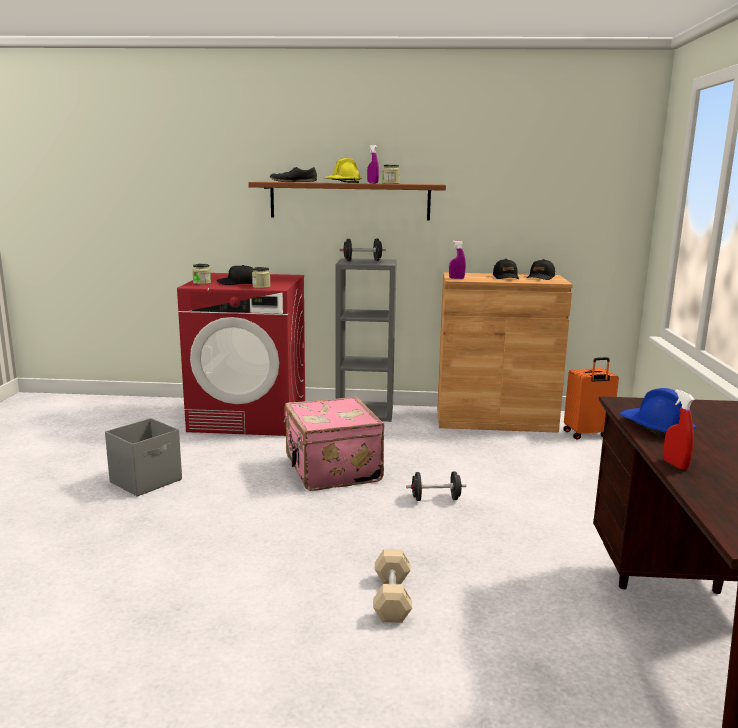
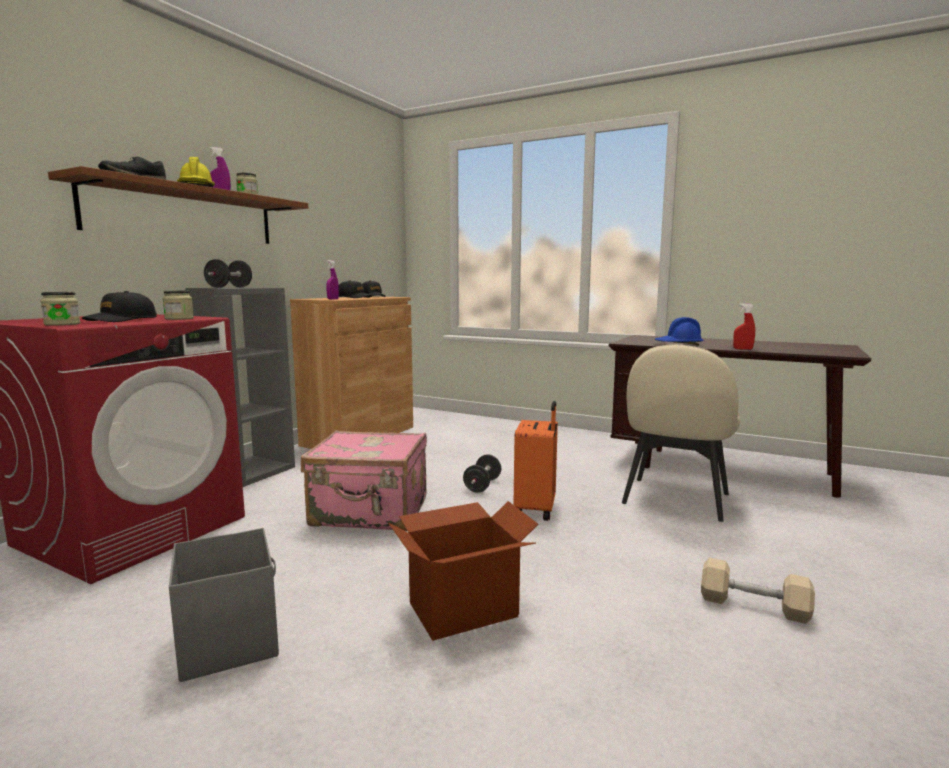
camera: 65 degrees left, 5 degrees down
(207, 536) = (462, 609): none -> cardboard box
(392, 598) = (638, 534): beige dumbbell -> beige dumbbell (753, 606)
(520, 616) = (675, 500): none -> beige chair
(587, 434) = (428, 422): orange suitcase -> orange suitcase (536, 510)

